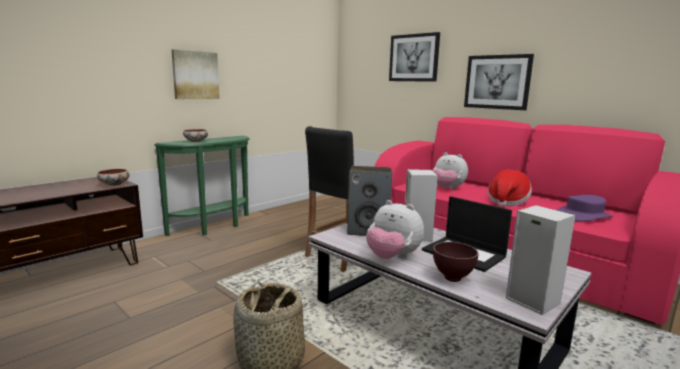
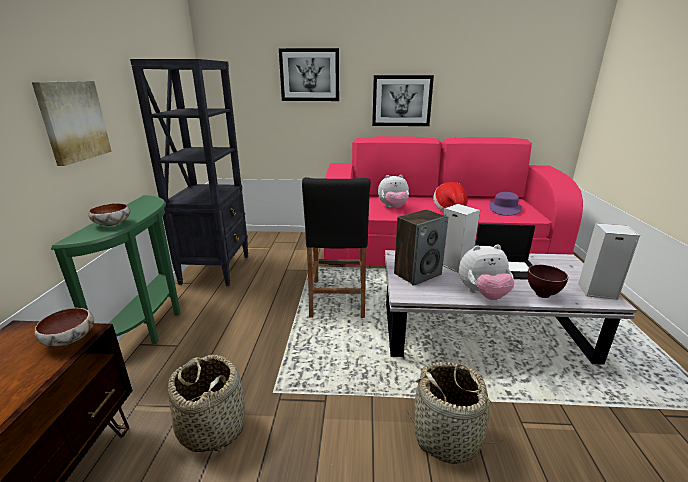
camera: 40 degrees left, 10 degrees up
(166, 280) = (212, 427): none -> basket
(294, 211) = (216, 269): none -> black bookcase

